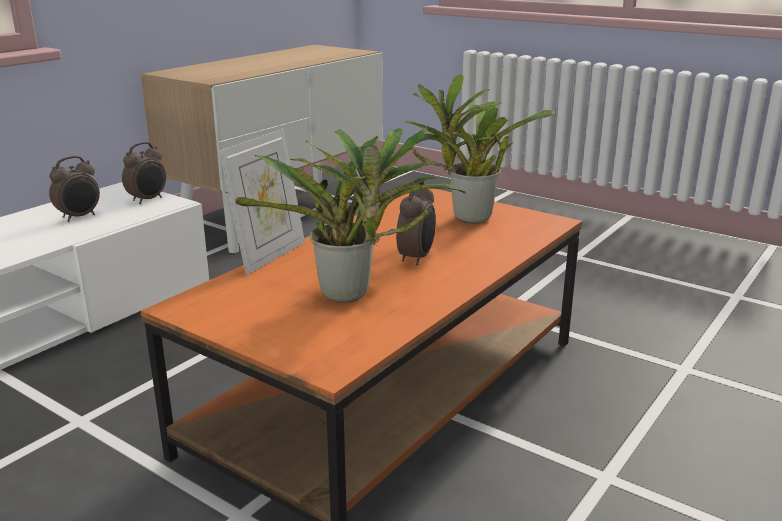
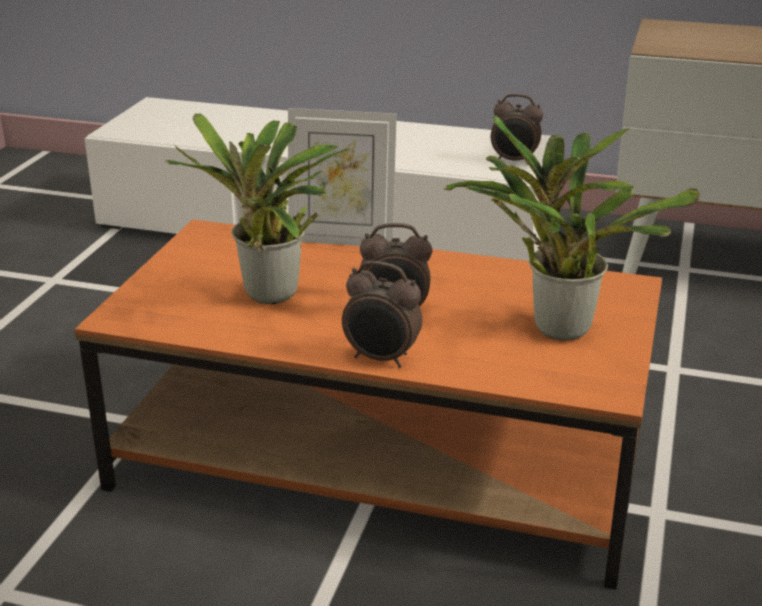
camera: 70 degrees right, 5 degrees up
(79, 217) = (437, 148): alarm clock -> alarm clock (381, 359)

